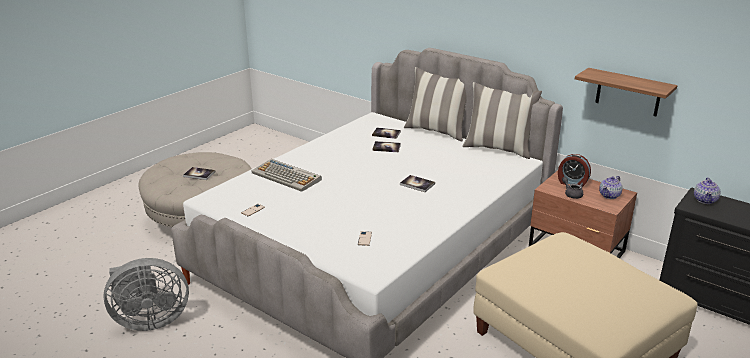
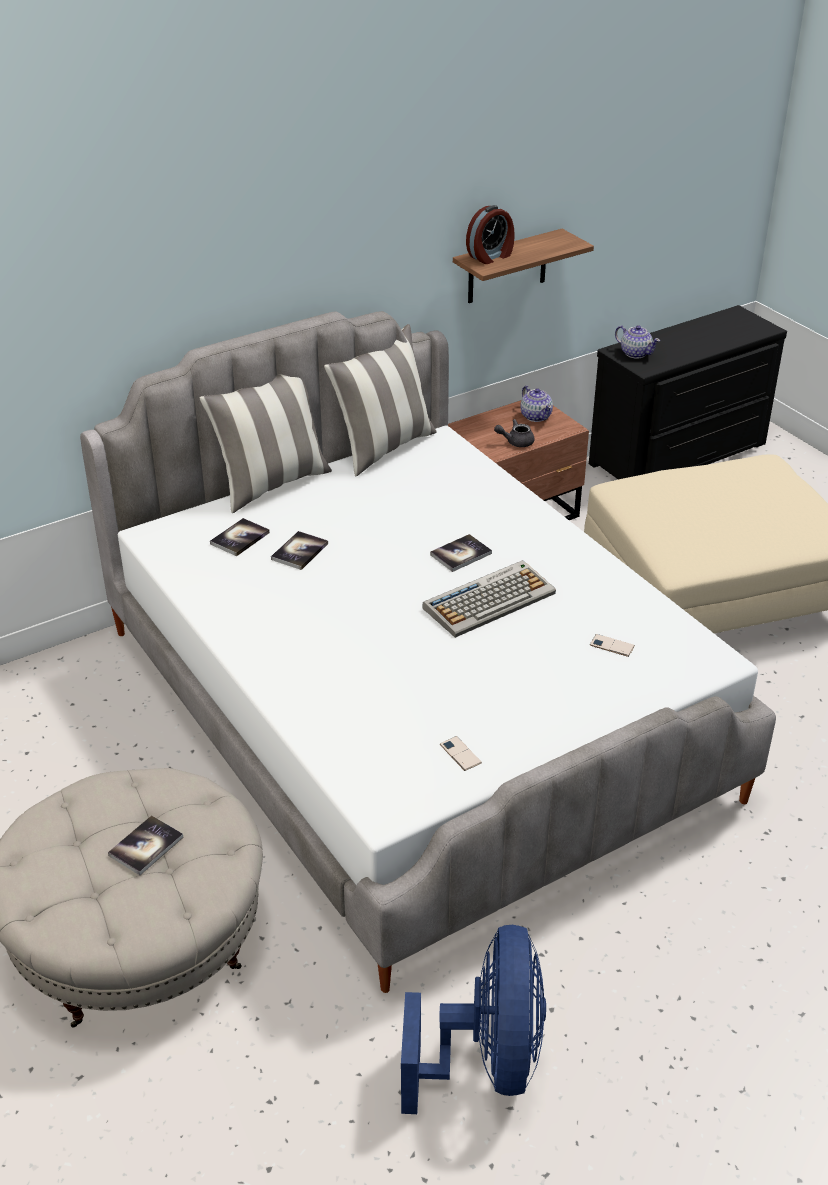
camera: 70 degrees left, 10 degrees up
(149, 320) = (486, 1061): grey fan -> blue fan
(287, 176) = (346, 690): keyboard -> keyboard (489, 600)
(572, 183) = (484, 431): alarm clock -> alarm clock (491, 256)

